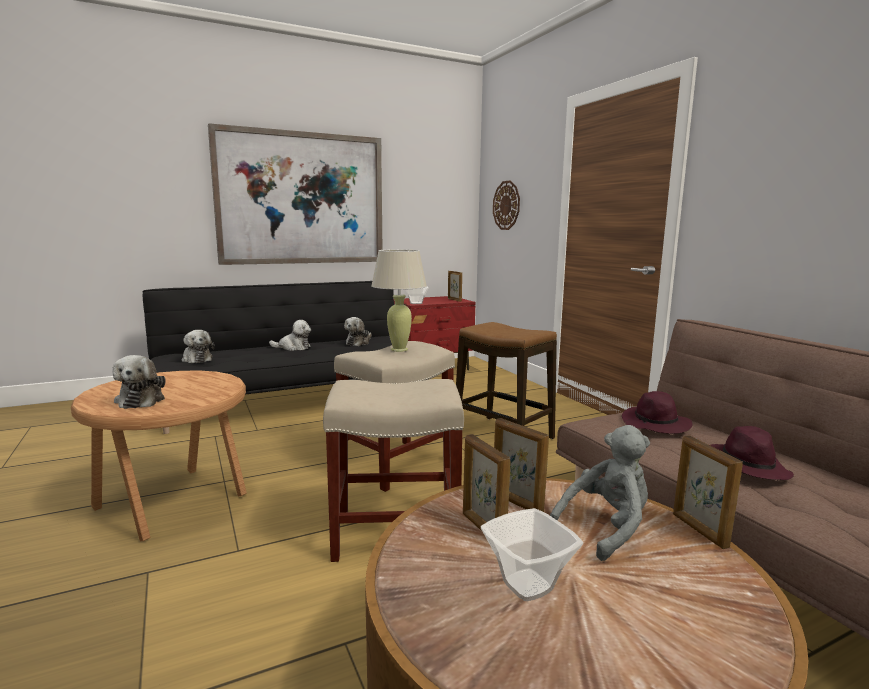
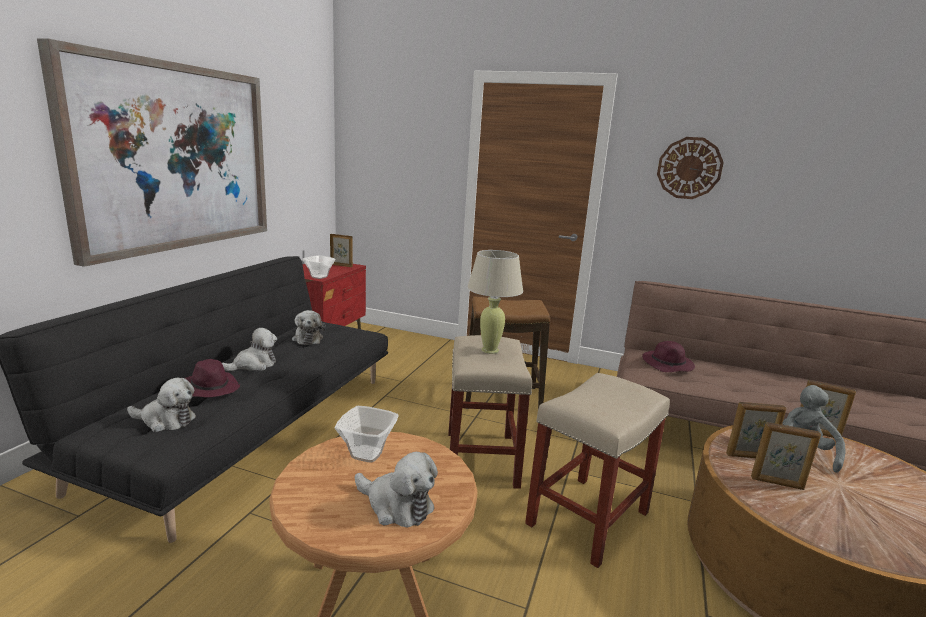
camera: 45 degrees left, 5 degrees up
(506, 205) = (385, 163): wall clock -> wall clock (689, 168)
(528, 584) = (852, 504): bowl -> bowl (367, 453)
(745, 466) = (748, 381): purple hat -> purple hat (209, 389)

